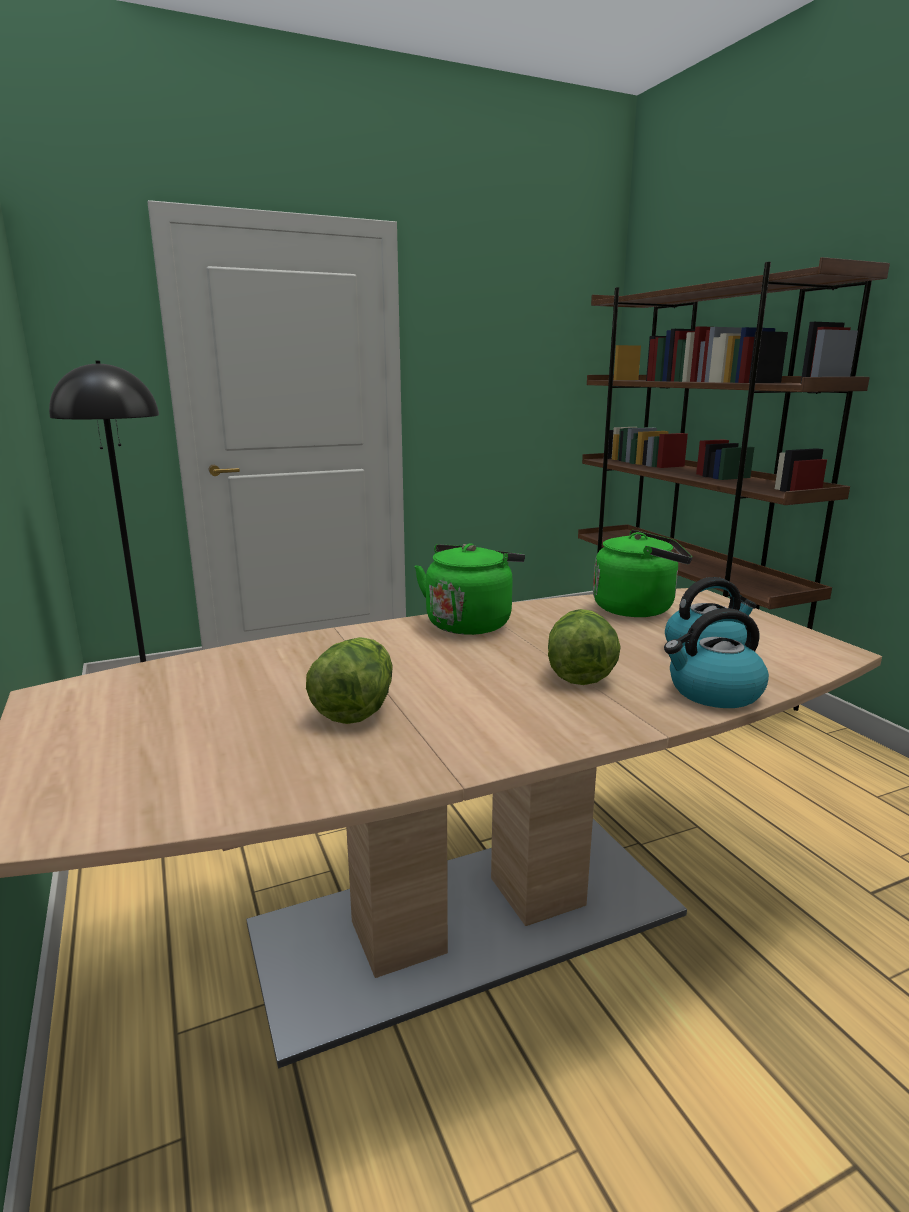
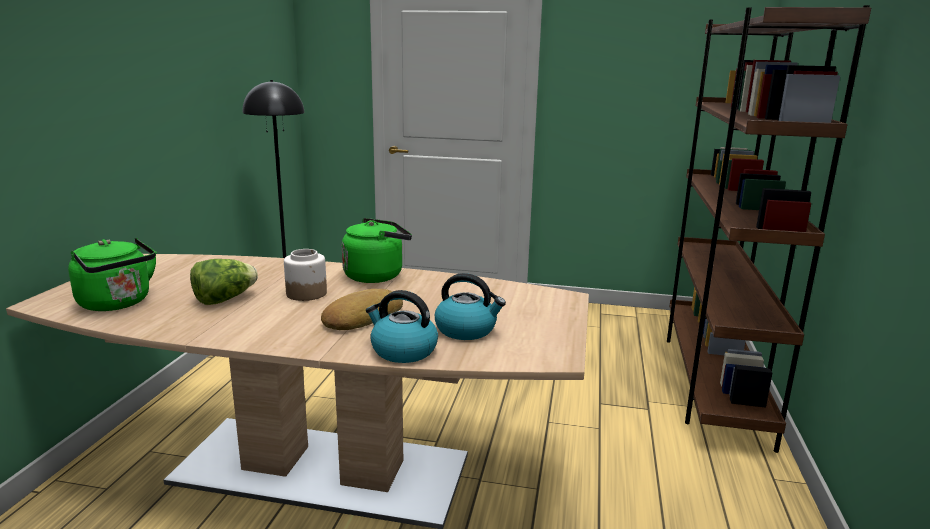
camera: 35 degrees right, 0 degrees up
(445, 666) = (307, 293): none -> jar
(579, 672) = (361, 317): lettuce -> bread
(638, 608) = (498, 294): green kettle -> green kettle (118, 303)

